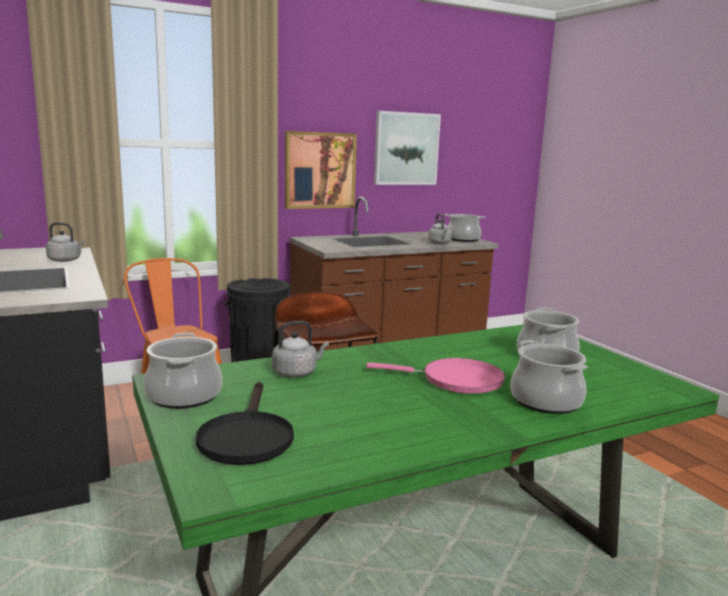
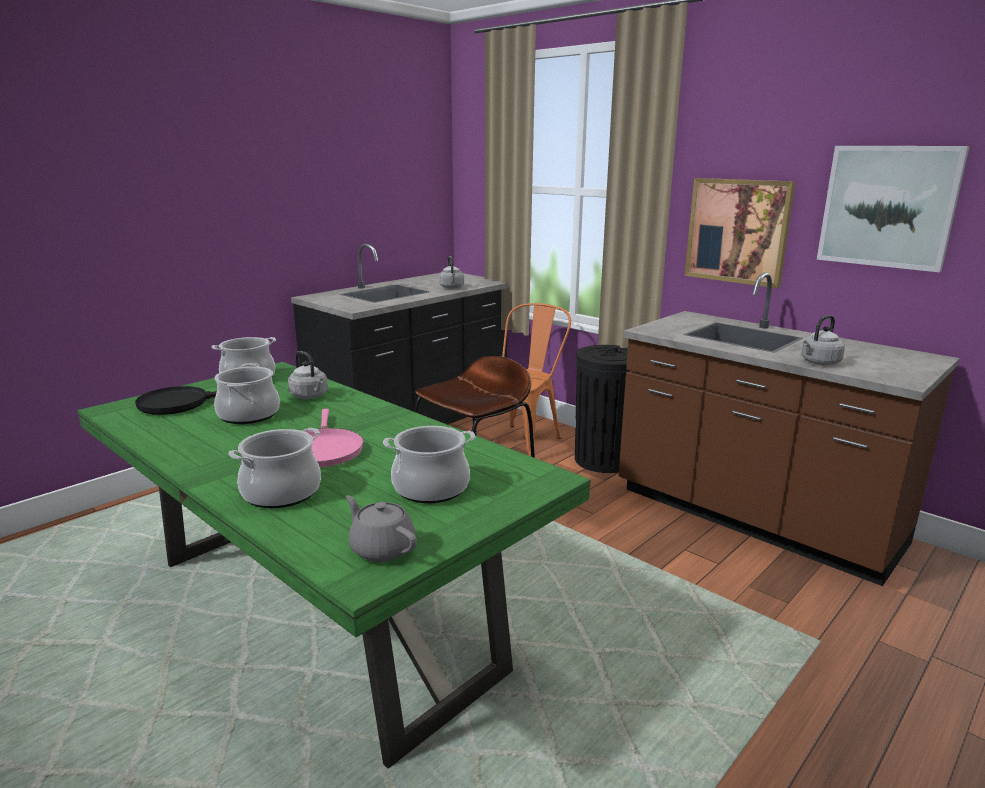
camera: 70 degrees right, 5 degrees up
(463, 239) = (892, 371): cooking pot -> cooking pot (248, 415)
(639, 379) = (382, 548): none -> grey teapot

